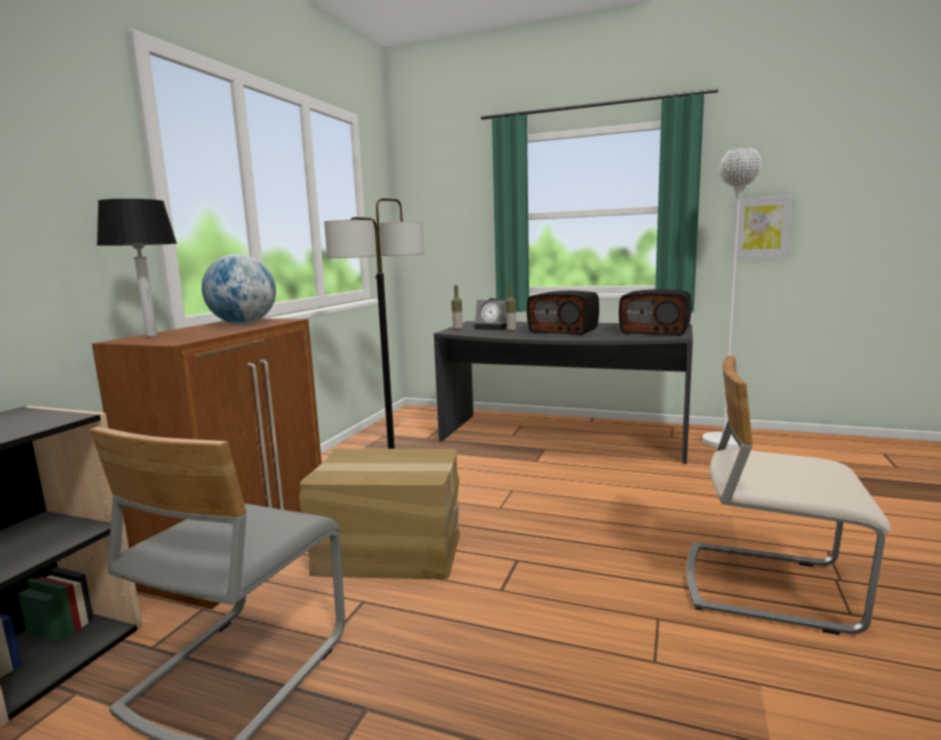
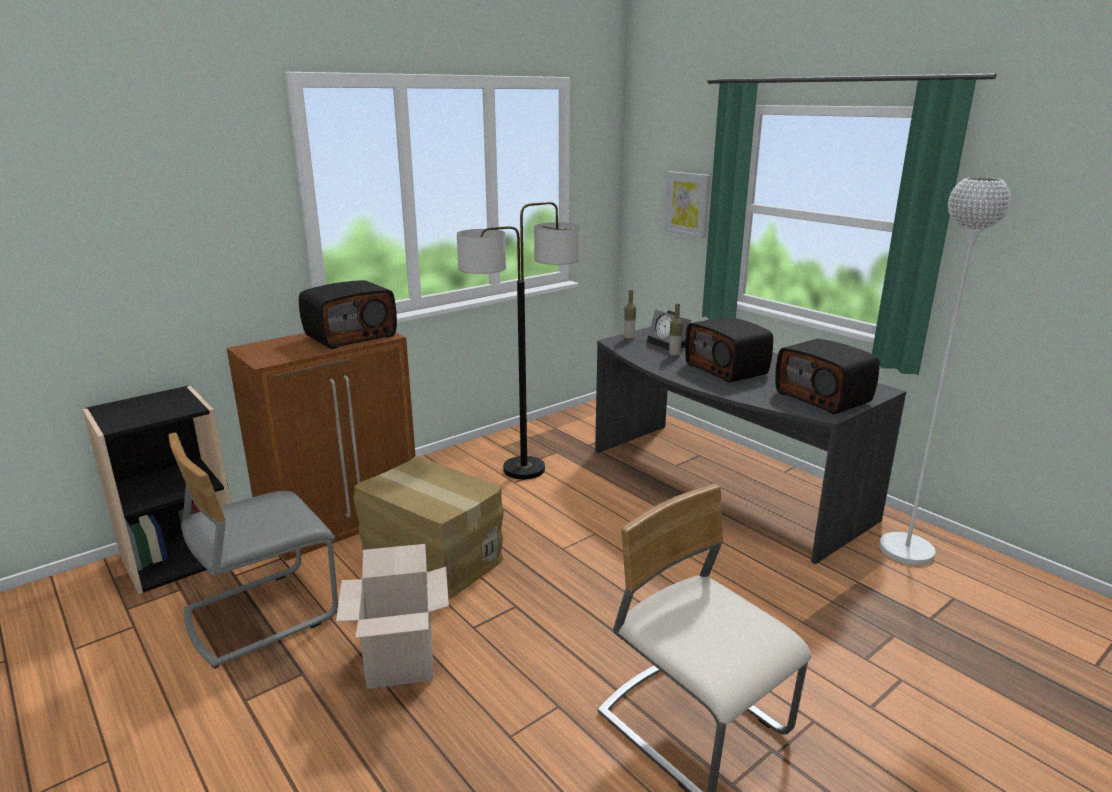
camera: 30 degrees right, 10 degrees up
(151, 336) = (269, 344): table lamp -> none
(243, 324) = (351, 336): globe -> radio
(466, 646) = (400, 661): none -> cardboard box
(762, 227) = (1037, 280): picture -> picture (687, 204)

